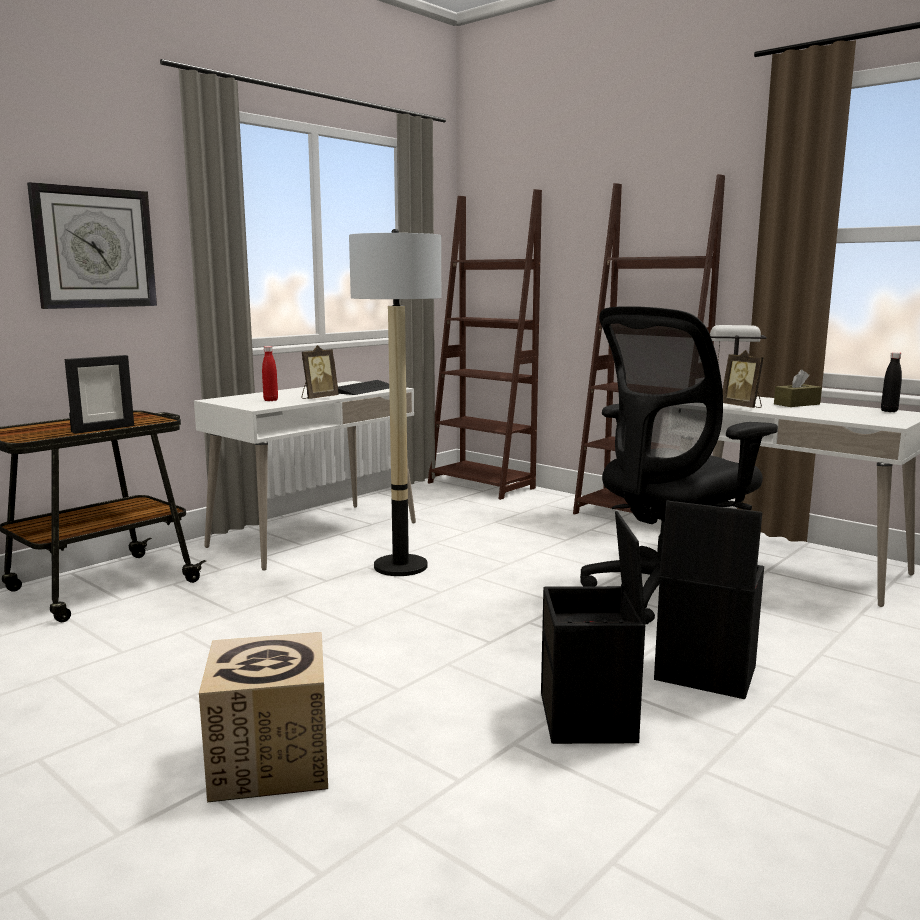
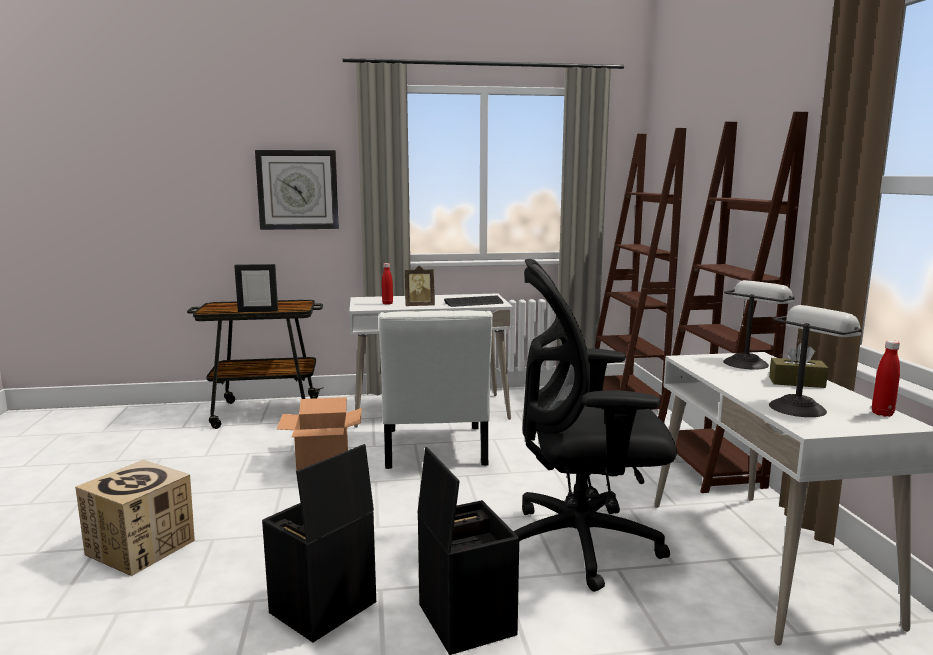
camera: 40 degrees right, 0 degrees up
(297, 608) = (324, 459): none -> cardboard box
(400, 566) = (434, 450): floor lamp -> white chair
(742, 407) = (719, 373): picture frame -> none
(845, 414) = (803, 405): none -> table lamp
(889, 411) = (882, 413): black bottle -> red bottle

